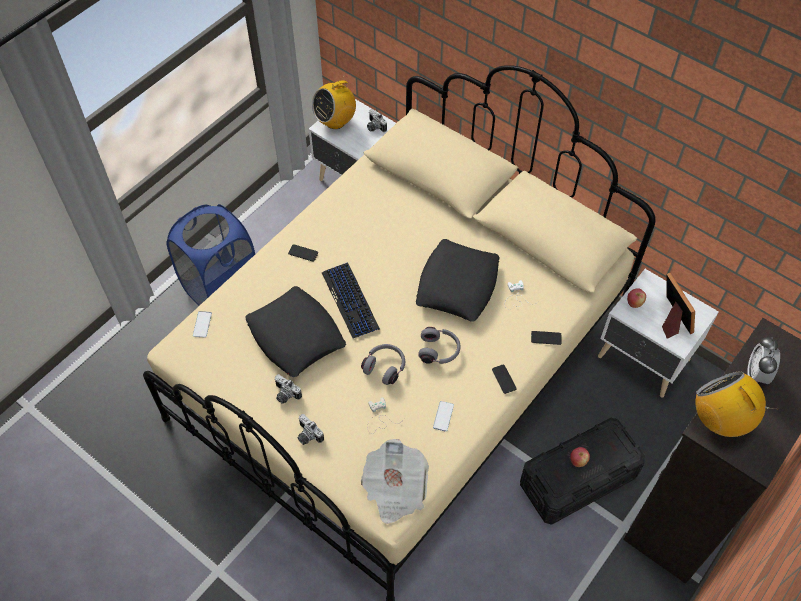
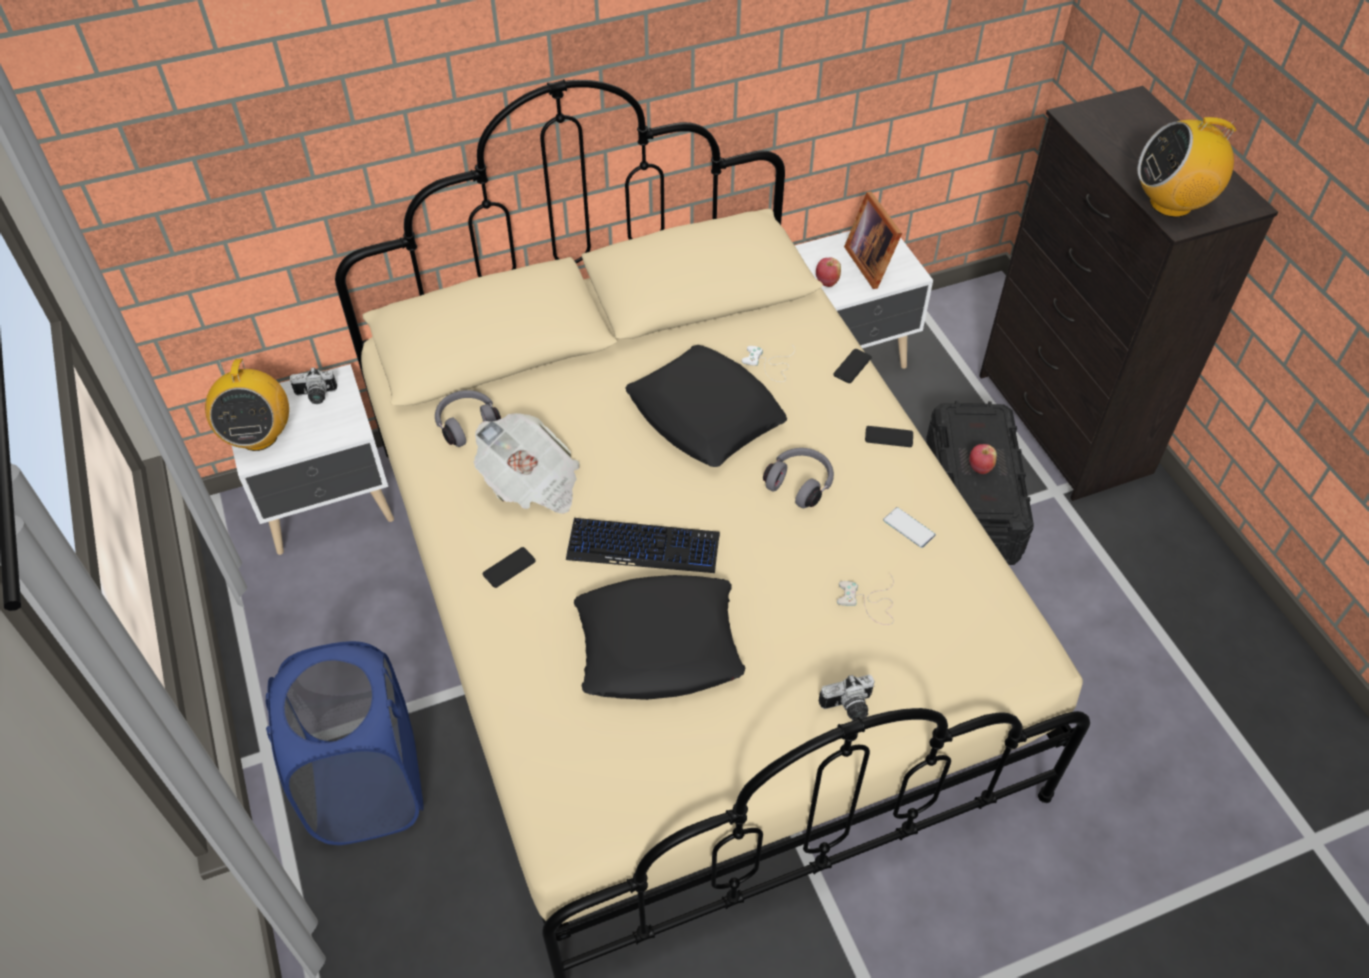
camera: 60 degrees left, 5 degrees down
(202, 324) = (543, 770): phone -> none
(285, 395) = (758, 706): camera -> none
(385, 367) = (787, 557): grey headphones -> grey headphones (467, 424)
(395, 489) = (997, 637): newspaper -> newspaper (531, 483)
(671, 319) = (872, 262): picture frame -> picture frame turned 120 degrees counterclockwise
(756, 374) = (1122, 149): alarm clock -> none

